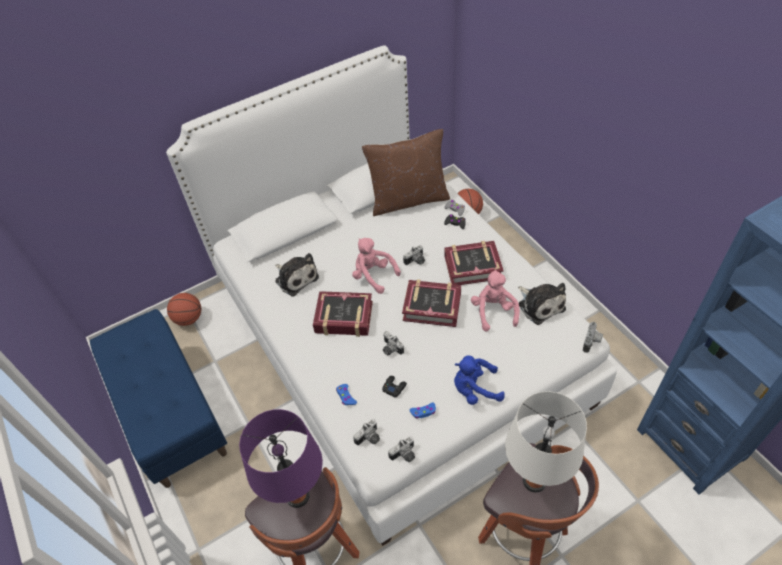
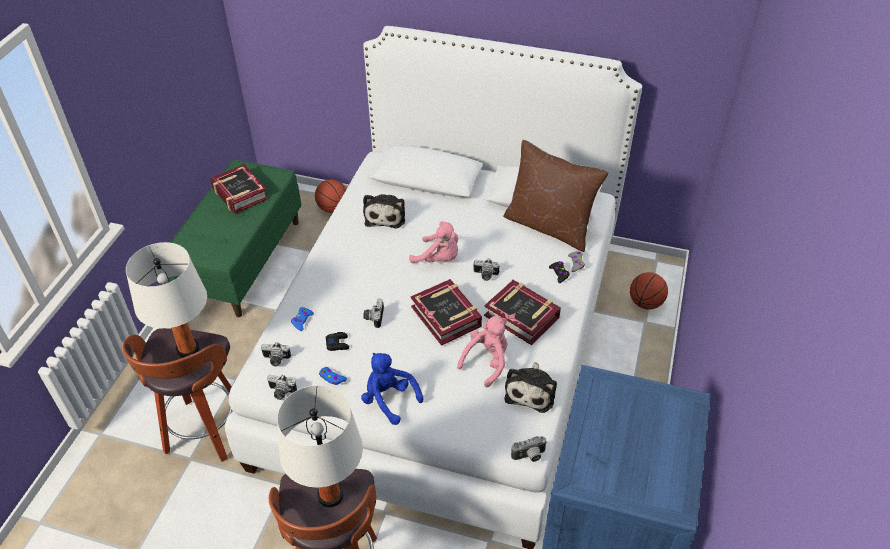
camera: 45 degrees right, 5 degrees down
(170, 414) = (243, 260): blue bench -> green bench
(297, 496) = (188, 349): purple table lamp -> white table lamp
(344, 318) = (376, 269): book -> book (240, 193)
(373, 275) = (439, 259): pink plush toy -> pink plush toy turned 120 degrees clockwise

